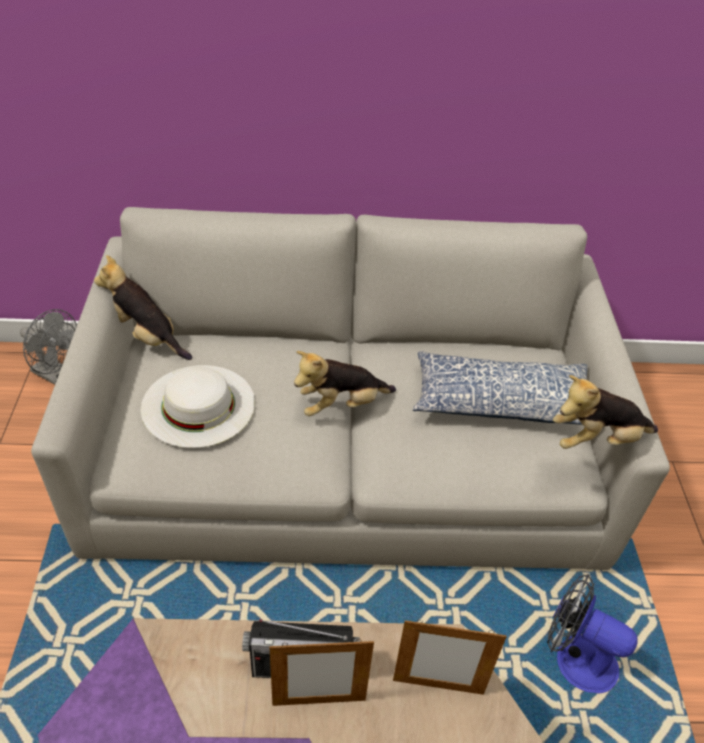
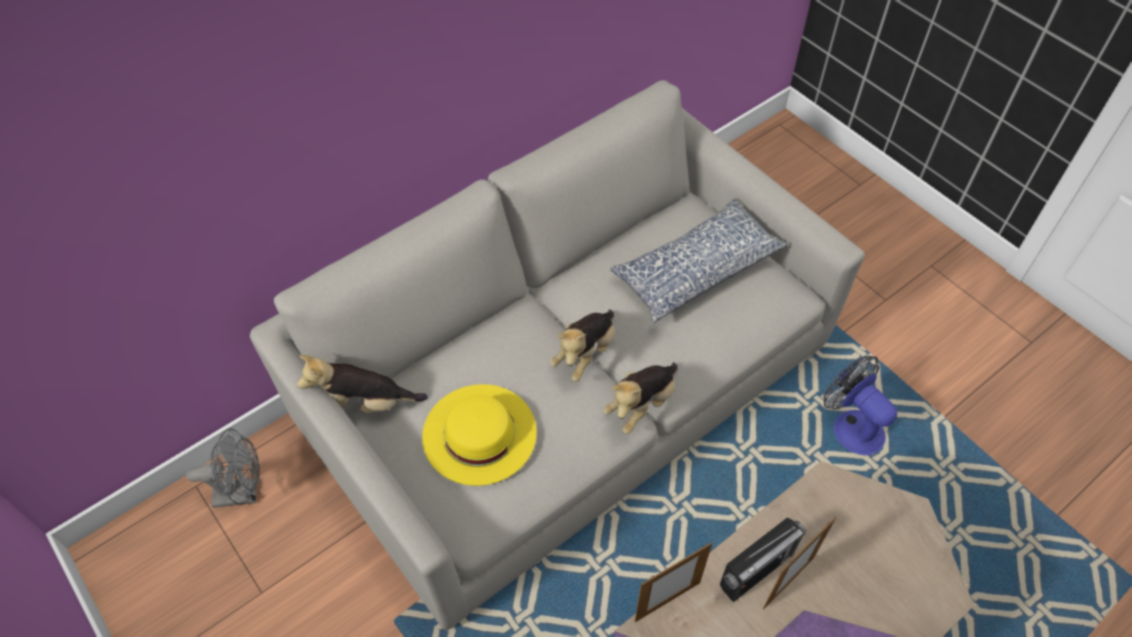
camera: 35 degrees left, 10 degrees up
(198, 405) = (479, 433): white hat -> yellow hat
(438, 686) = (845, 514): picture frame -> picture frame (667, 601)
(575, 658) = (851, 425): fan -> fan turned 60 degrees clockwise
(596, 440) = (807, 263): plush toy -> plush toy (641, 405)

